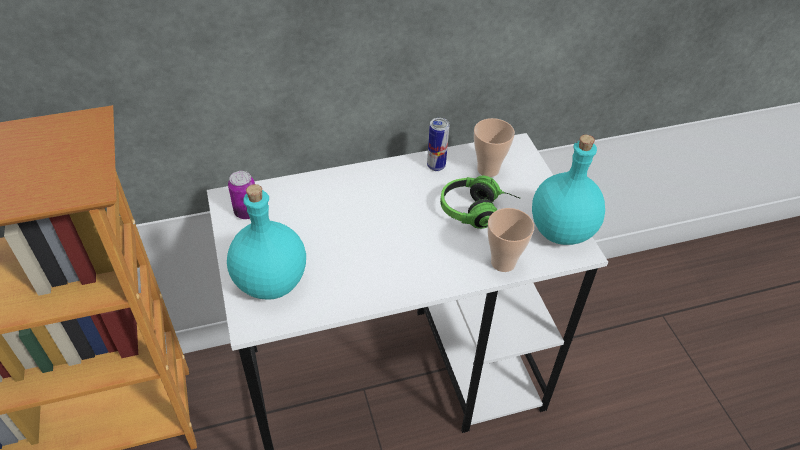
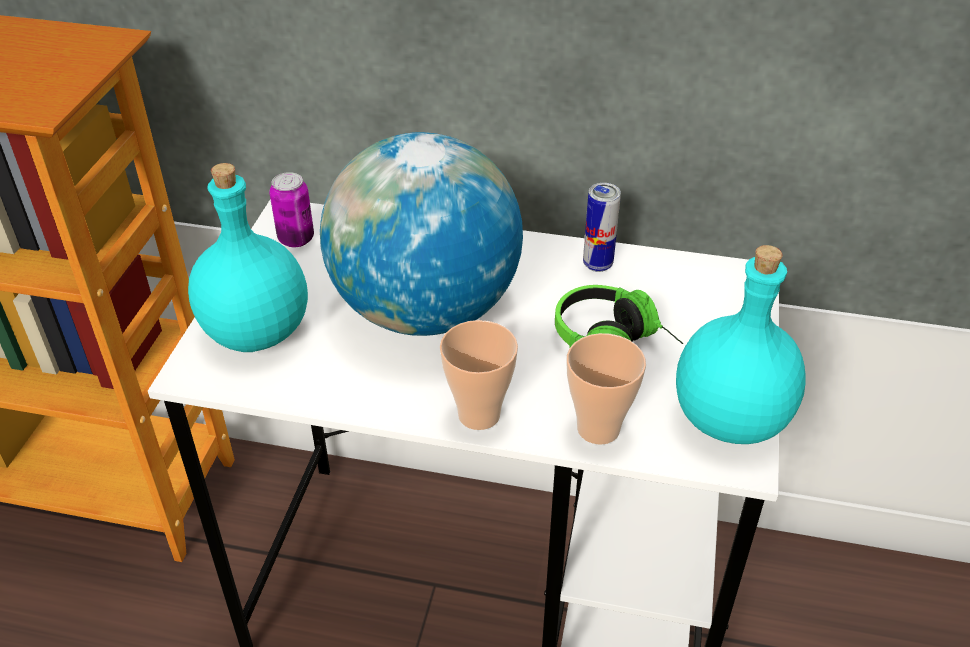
camera: 30 degrees right, 5 degrees down
(361, 229) = (425, 310): none -> globe
(488, 169) = (675, 294): cup -> cup (479, 414)

